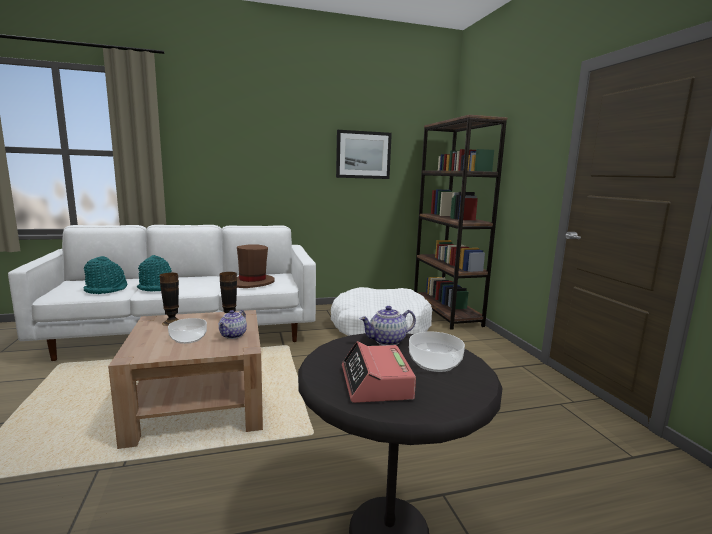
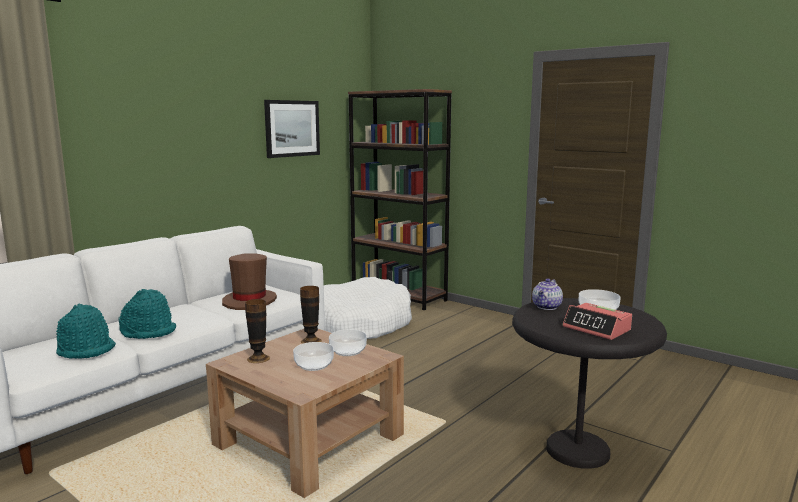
camera: 35 degrees left, 0 degrees up
(233, 335) = (348, 351): teapot -> bowl

